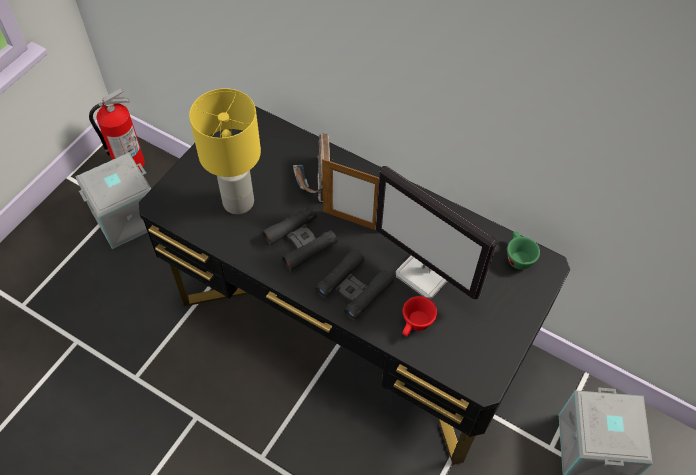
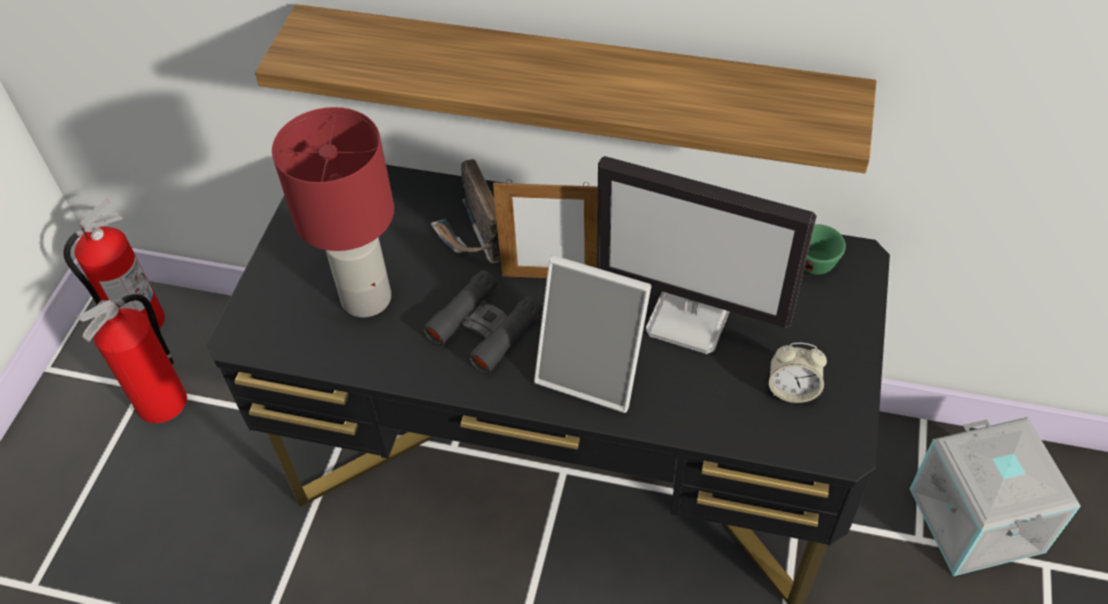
camera: 15 degrees left, 5 degrees down
(127, 218) = (163, 402): grey storage box -> fire extinguisher
(238, 201) = (365, 297): yellow table lamp -> red table lamp
(354, 288) = (593, 371): black binoculars -> picture frame
(397, 105) = (574, 82): none -> shelf
(415, 325) = (707, 395): red cup -> none
(469, 338) = (792, 390): none -> alarm clock

